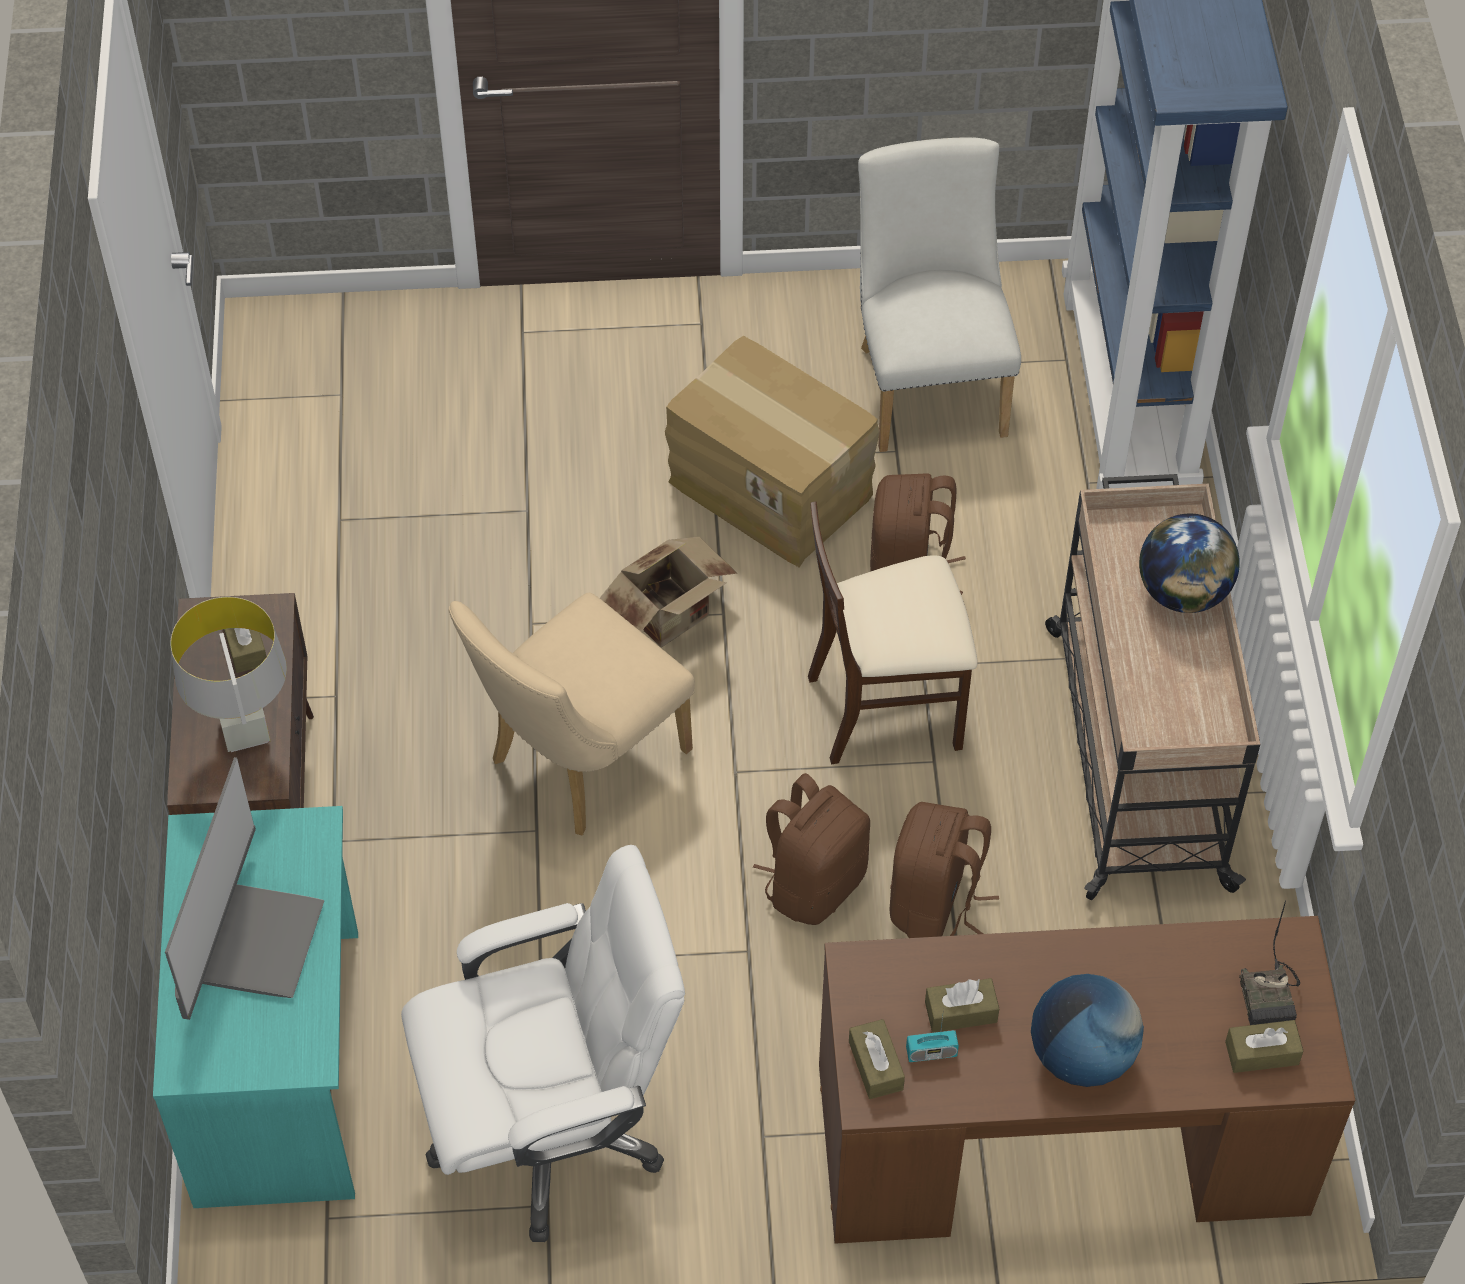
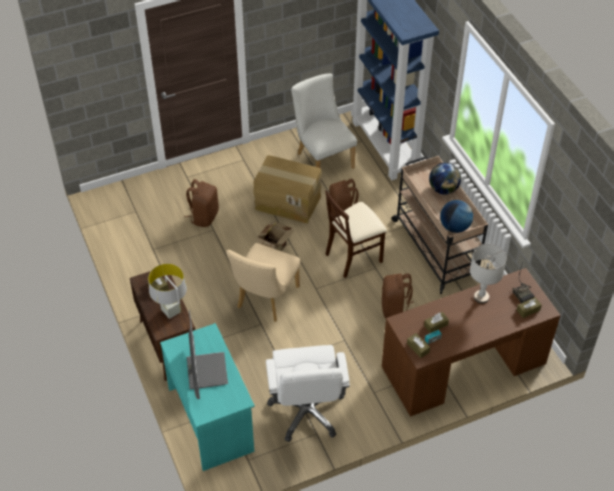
camera: 20 degrees left, 5 degrees down
(550, 1130) = (307, 411): white office chair -> white office chair turned 120 degrees clockwise
(813, 883) = (355, 314): brown backpack -> brown backpack (204, 216)
(1081, 1056) = (477, 327): globe -> globe (454, 227)
(1137, 967) = (481, 297): none -> grey table lamp

